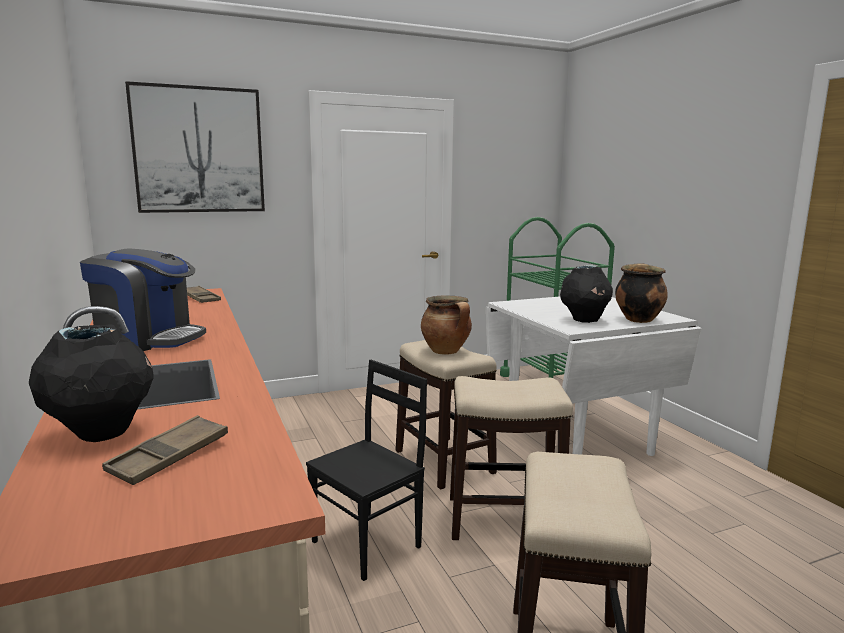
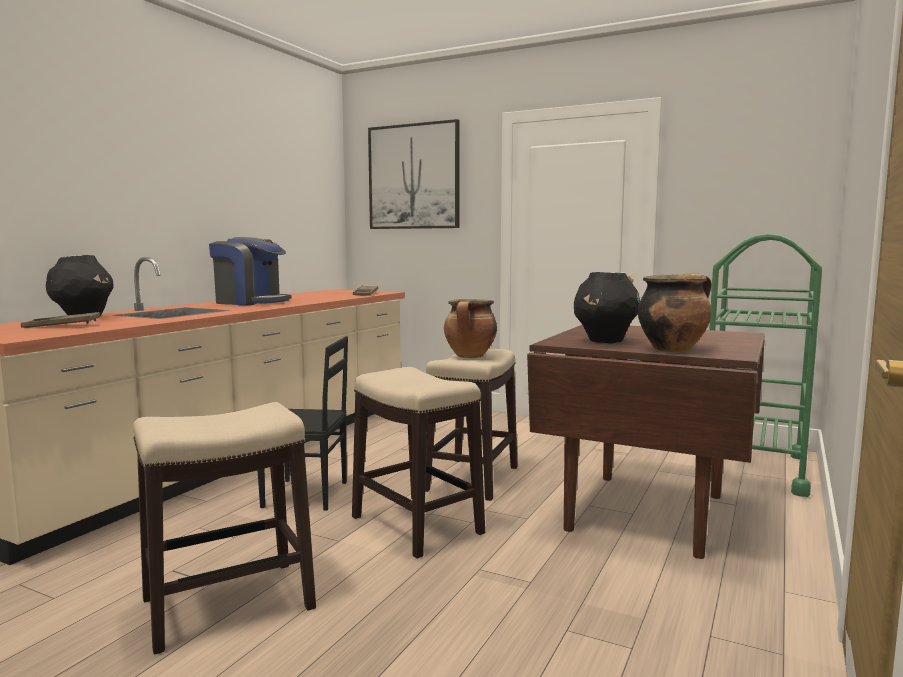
camera: 50 degrees right, 5 degrees down
(148, 339) = (251, 302): coffee machine -> coffee machine turned 45 degrees counterclockwise
(576, 438) = (644, 512): white dining table -> brown dining table

